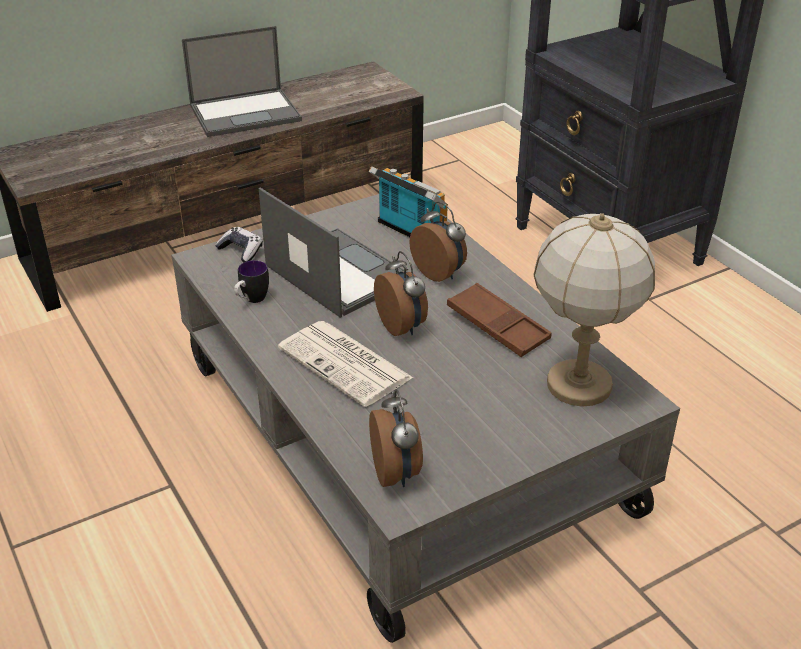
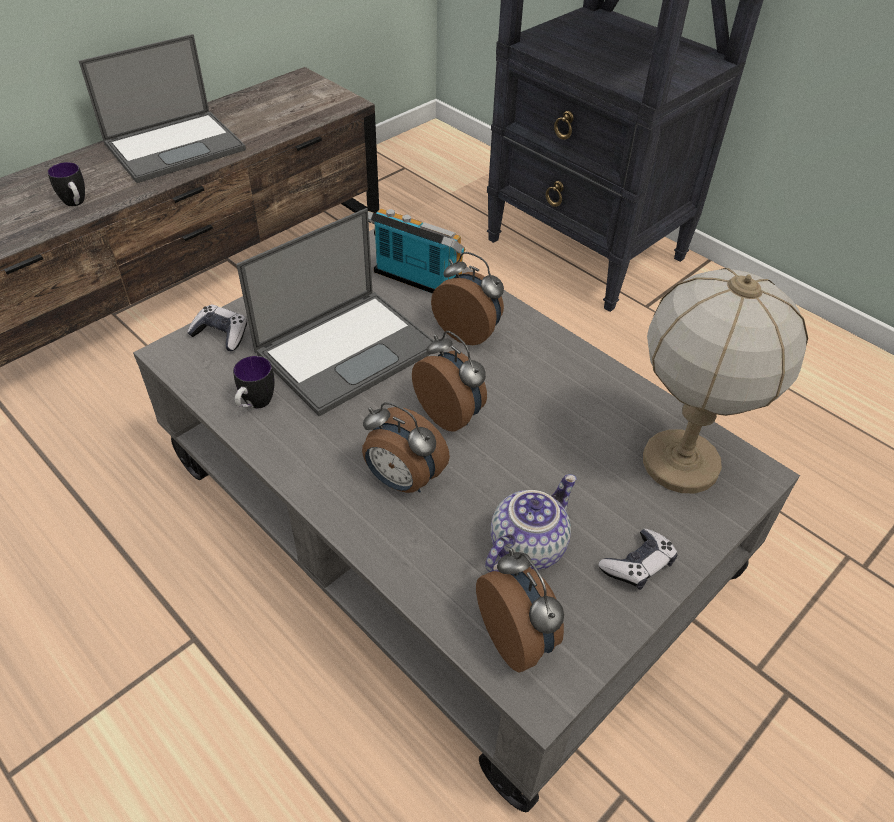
camera: 15 degrees left, 10 degrees up
(157, 147) = (76, 204): none -> mug
(336, 272) = (348, 349): laptop -> laptop turned 105 degrees clockwise
(347, 364) = (402, 480): newspaper -> alarm clock
(427, 419) = (526, 545): none -> teapot
(497, 326) = (560, 396): brown tray -> none
(511, 444) = (637, 565): none -> game controller

